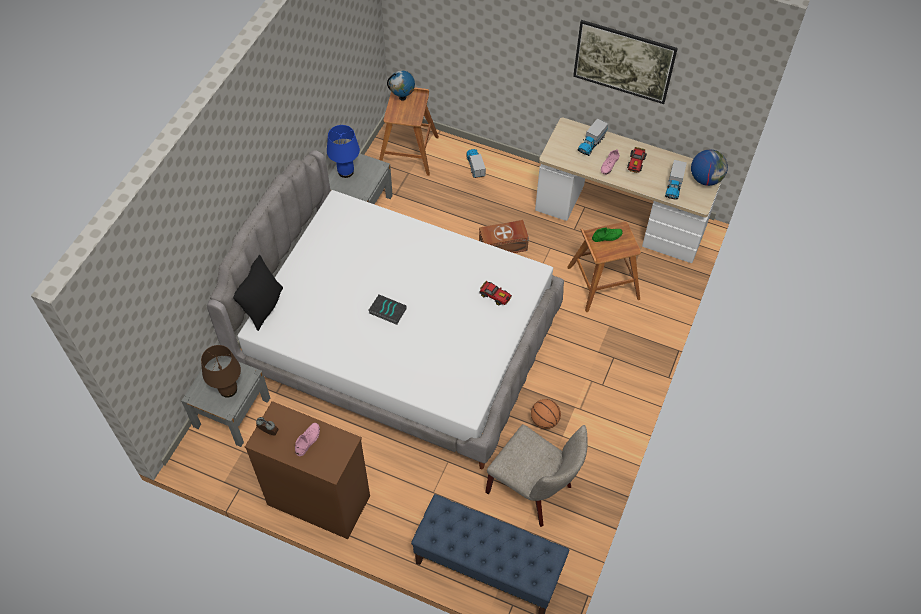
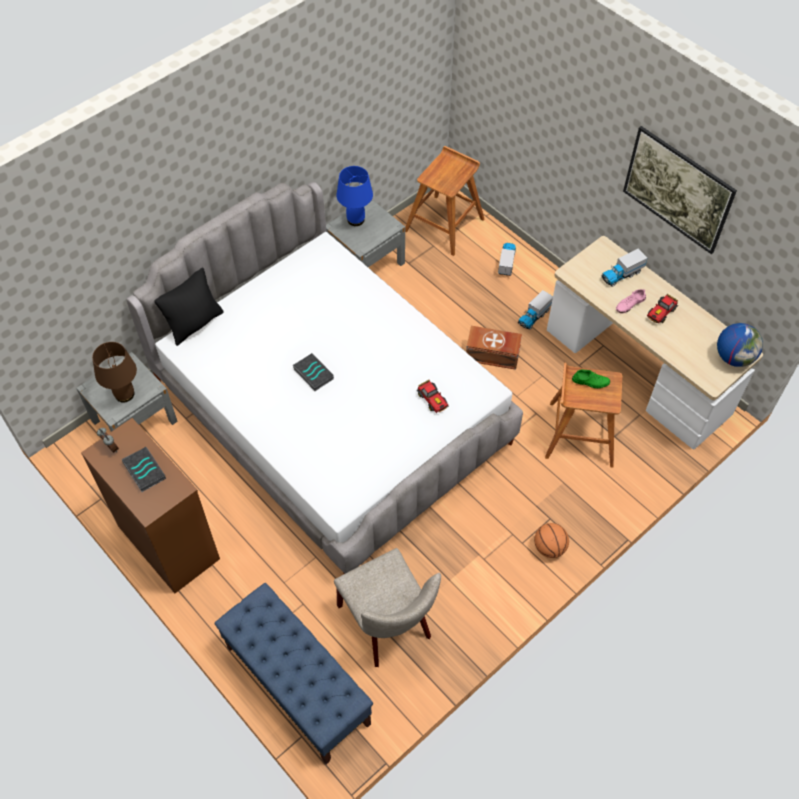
camera: 25 degrees right, 0 degrees up
(308, 440) = (143, 471): pink shoe -> book
(402, 97) = (449, 162): globe -> none
(544, 420) = (439, 556): basketball -> basketball (549, 547)
(673, 186) = (691, 353): toy truck -> toy truck (534, 316)

